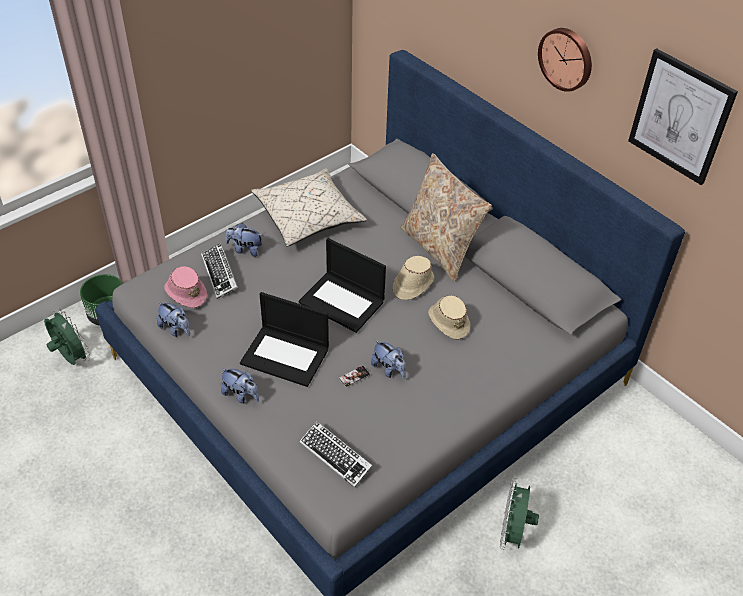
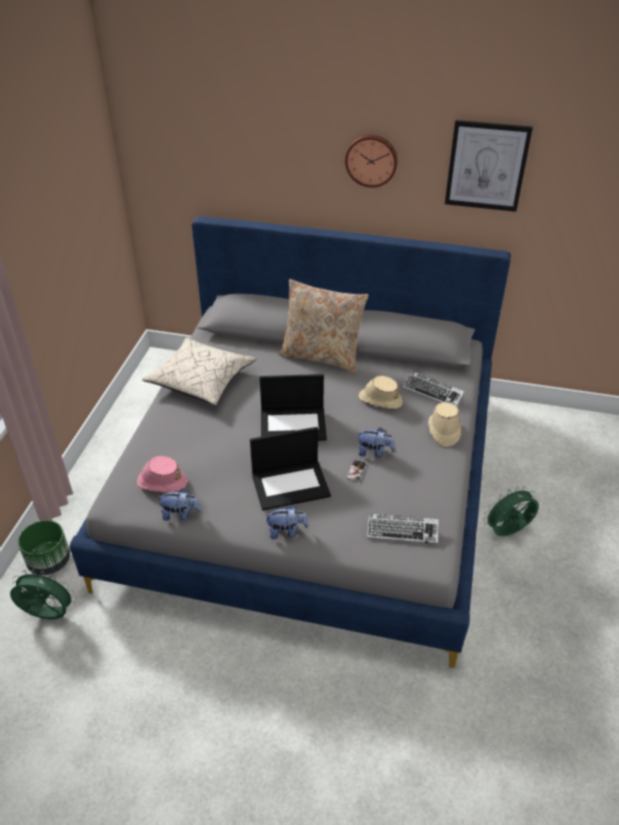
camera: 35 degrees left, 5 degrees down
(220, 274) = (176, 454): keyboard -> keyboard (432, 392)
(245, 249) = (175, 427): plush toy -> none
(412, 284) = (329, 388): beige hat -> beige hat (443, 430)
(512, 533) = (507, 532): green fan -> green fan turned 90 degrees clockwise

